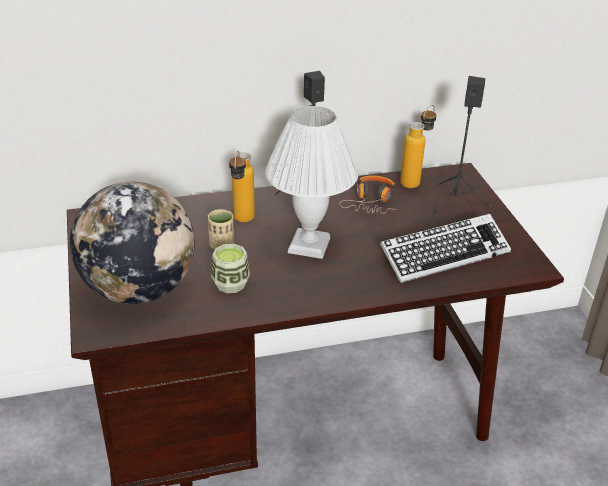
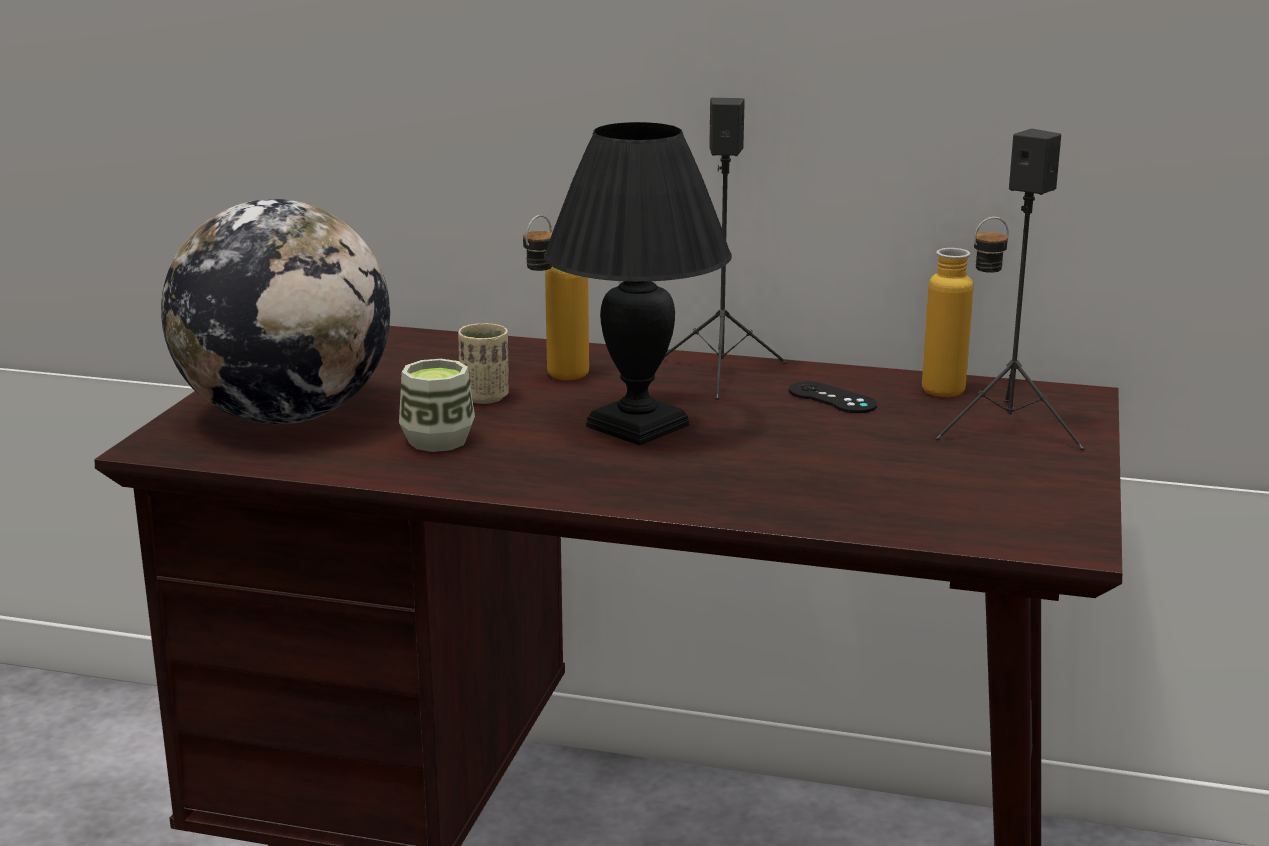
camera: 30 degrees right, 15 degrees down
(309, 246) = (637, 427): white table lamp -> black table lamp
(371, 202) = (832, 398): headphones -> black game controller
(444, 254) = (890, 487): keyboard -> none

